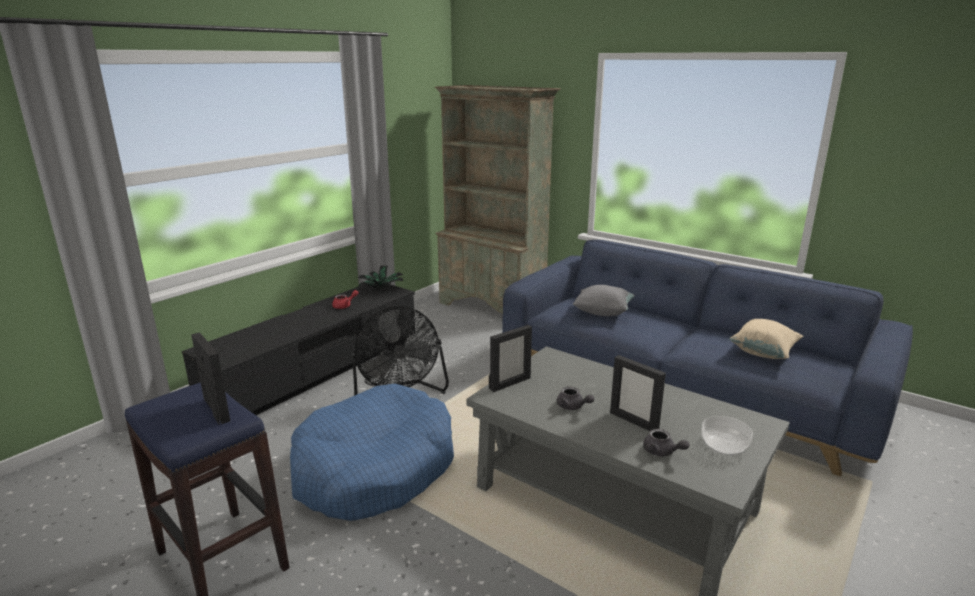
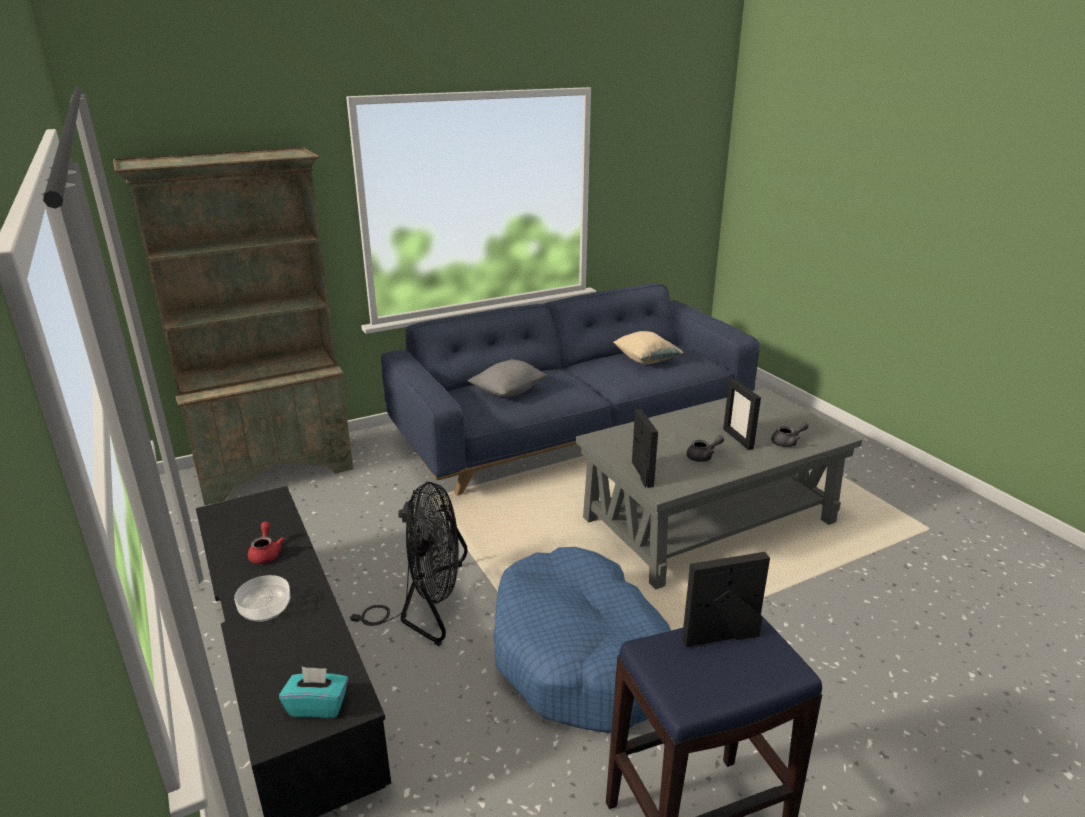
camera: 65 degrees left, 5 degrees up
(224, 353) = (318, 706): none -> turquoise tissue box
(382, 290) = (245, 510): potted plant -> none
(634, 421) = (739, 438): picture frame -> picture frame turned 90 degrees clockwise
(724, 445) = (786, 418): bowl -> bowl (265, 609)

